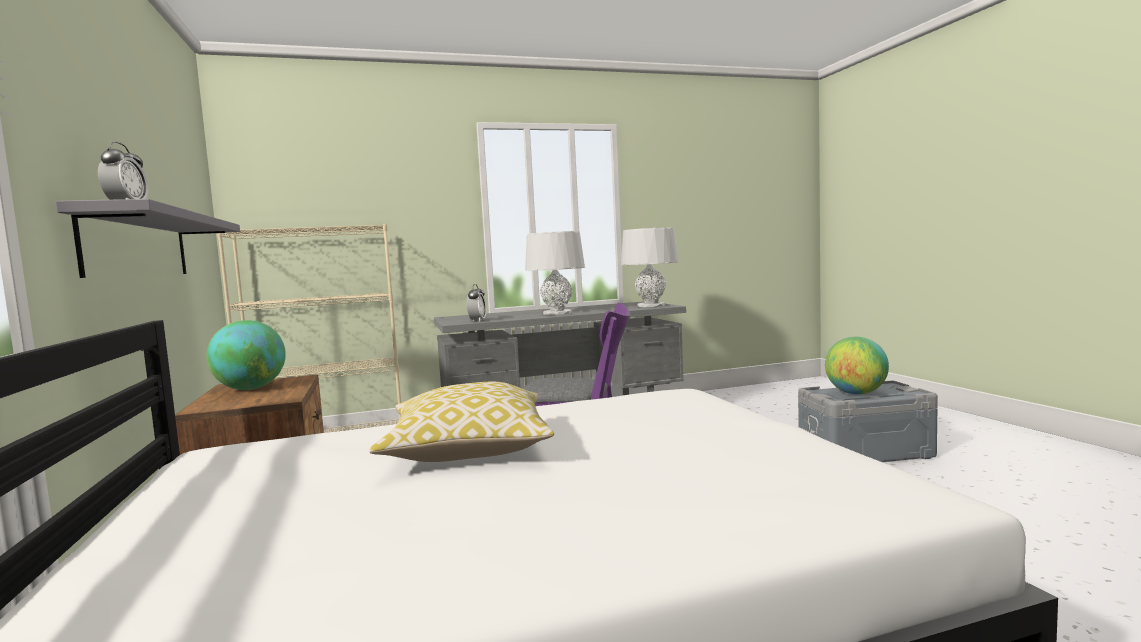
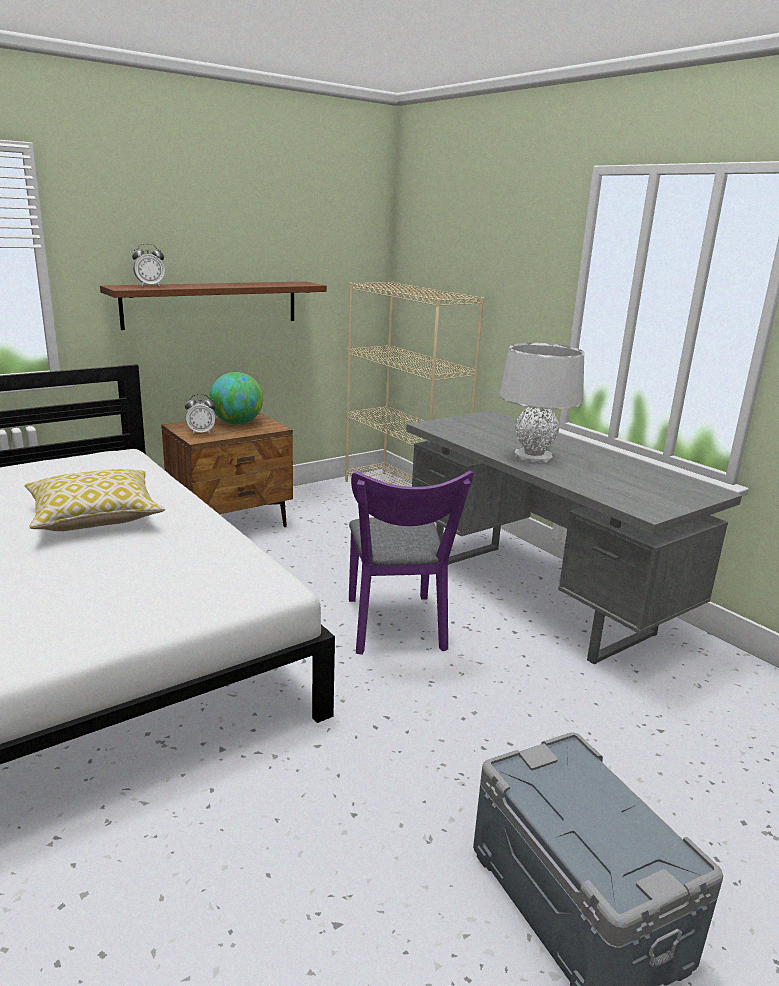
camera: 70 degrees right, 15 degrees up
(139, 246) = (212, 304): grey shelf -> brown shelf
(477, 321) = (449, 431): alarm clock -> alarm clock (201, 432)
(651, 305) = (651, 501): grey table lamp -> none
(856, 393) = (578, 802): globe -> none

